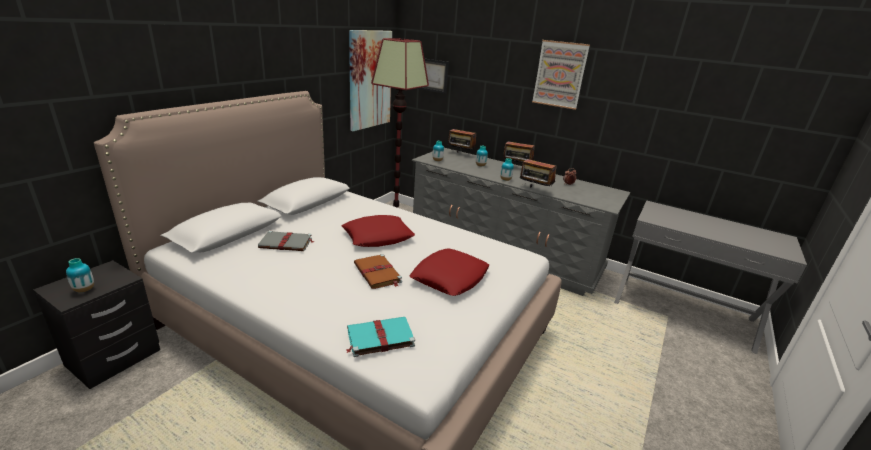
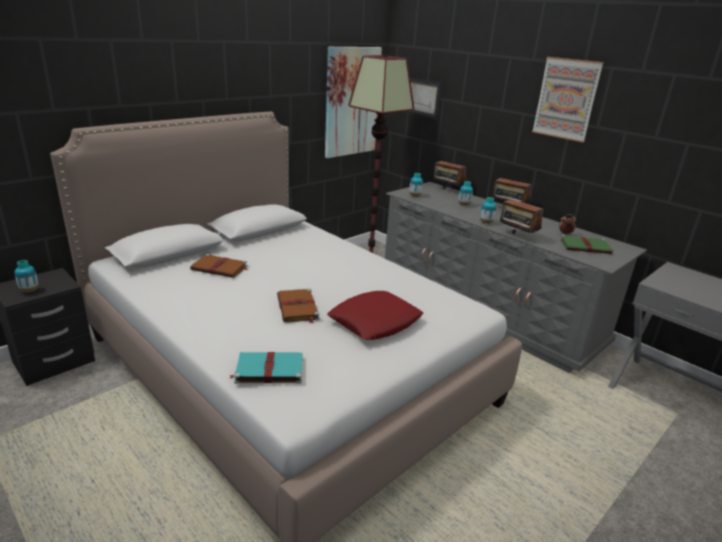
camera: 15 degrees right, 0 degrees up
(287, 243) = (220, 268): grey book -> brown book
(378, 236) = (317, 271): red pillow -> none
(588, 194) = (586, 247): none -> green book

